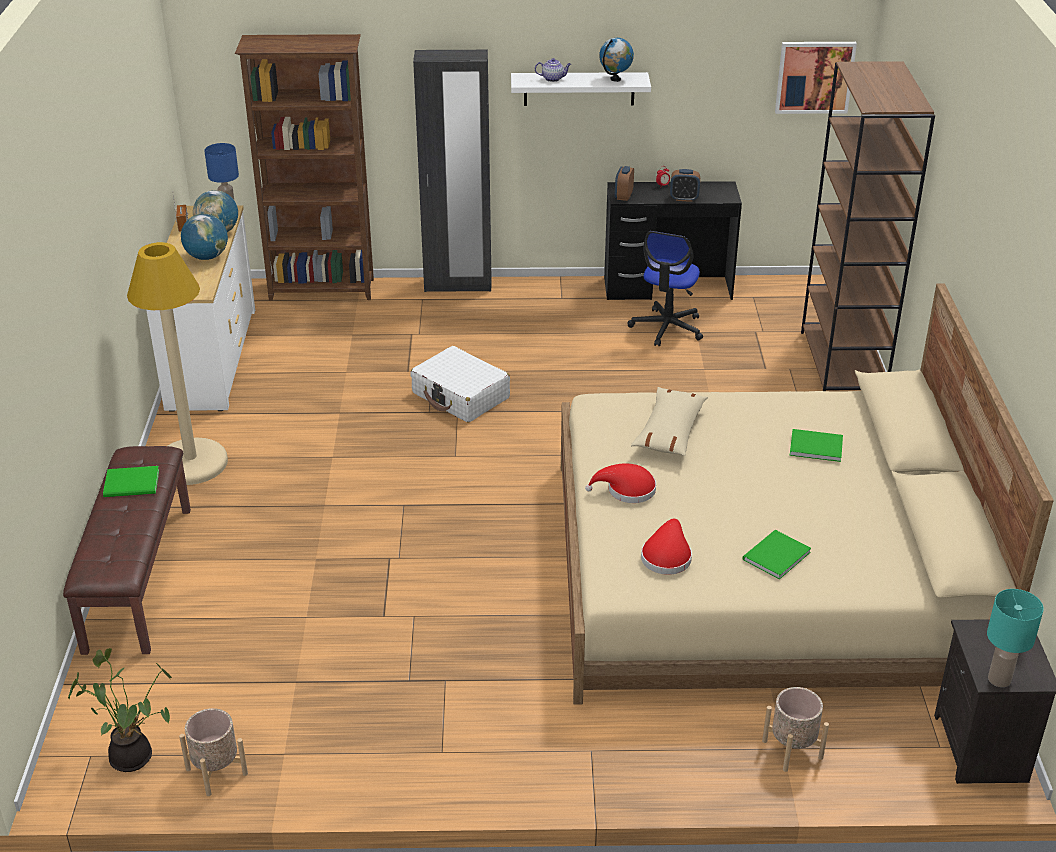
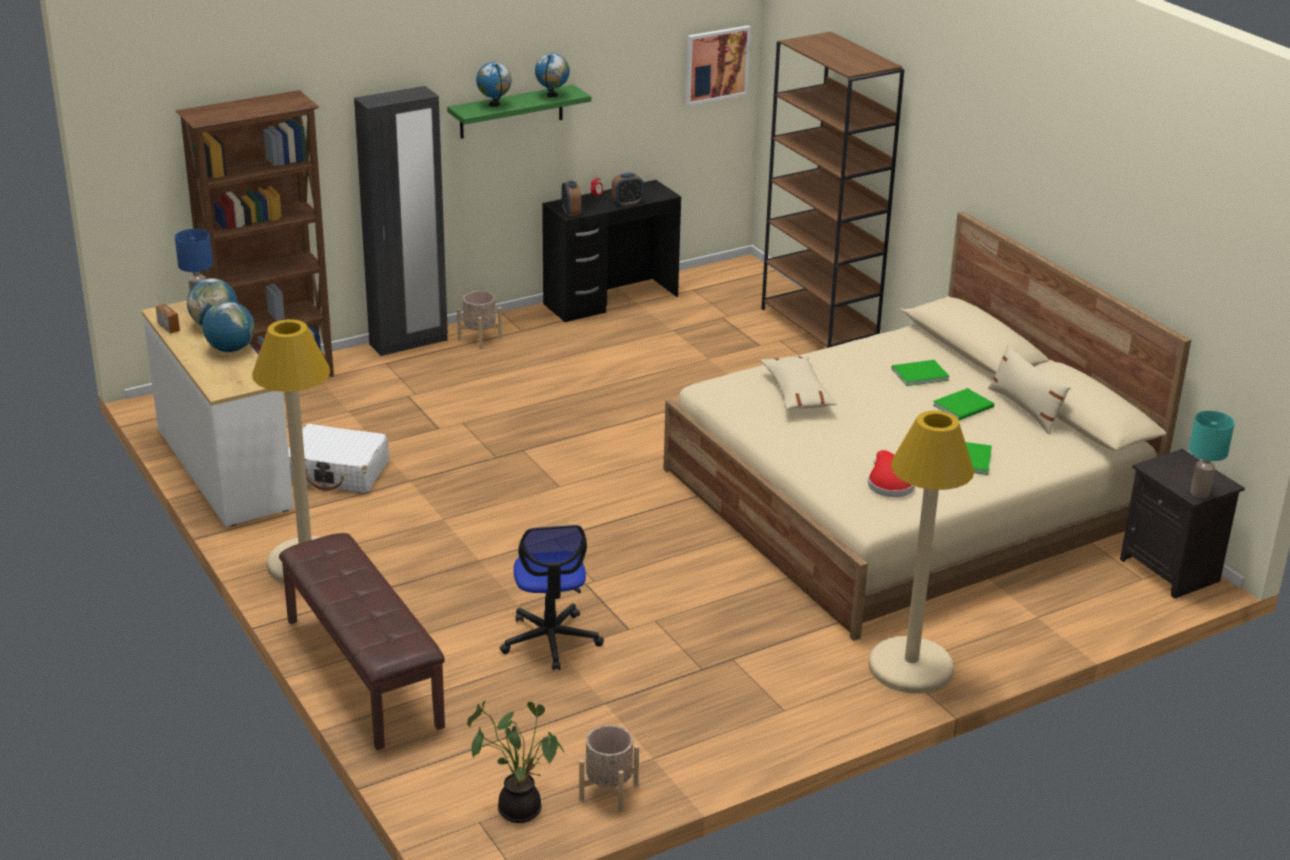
camera: 30 degrees left, 5 degrees down
(133, 484) = (341, 573): green book -> green book (965, 406)
(460, 396) = (512, 436): white suitcase -> white suitcase (338, 472)
(553, 79) = (494, 104): teapot -> globe
(579, 89) = (511, 112): white shelf -> green shelf
(603, 754) = (910, 667): none -> beige floor lamp
(627, 490) = (808, 446): red hat -> none
(667, 328) = (643, 333): office chair -> office chair (550, 640)
(792, 749) = (1044, 616): beige planter -> beige planter (479, 339)
(894, 518) = (1025, 409): none -> beige pillow

